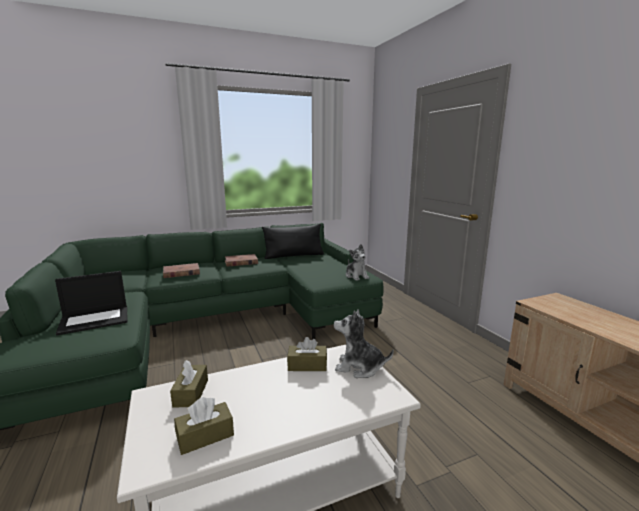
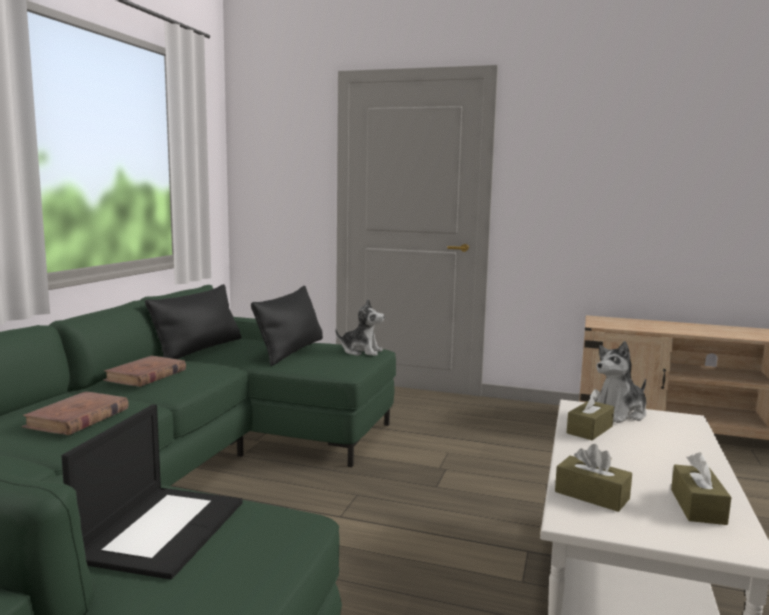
camera: 50 degrees left, 5 degrees down
(326, 266) = (291, 351): none -> black pillow

